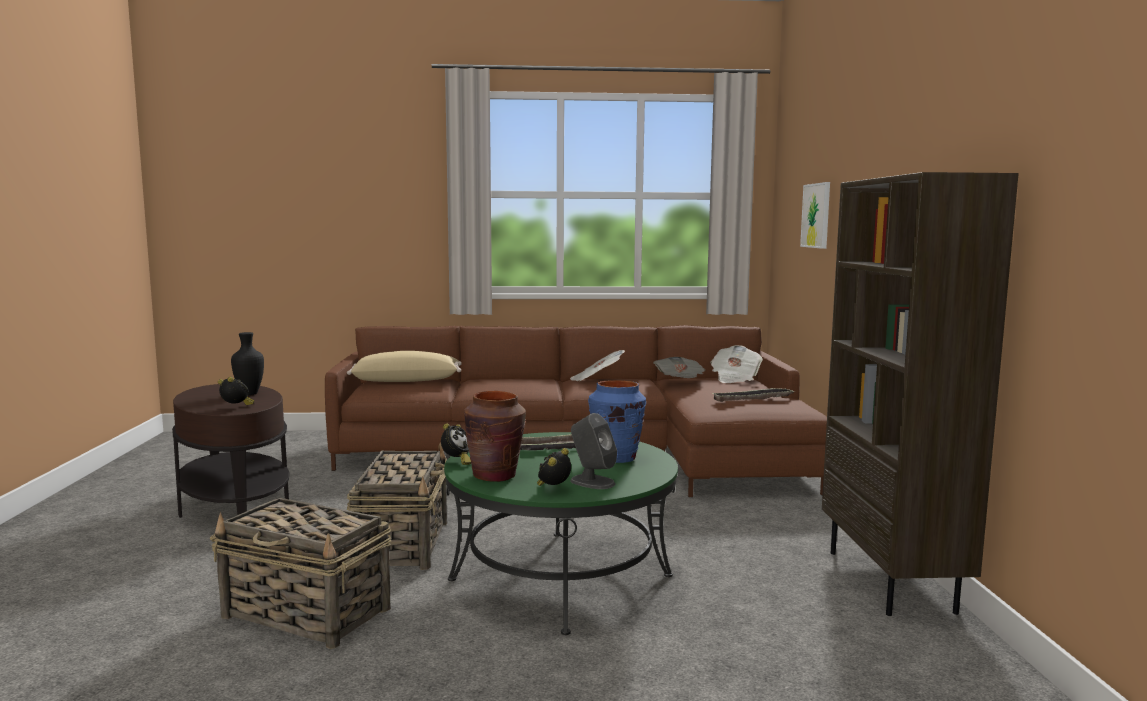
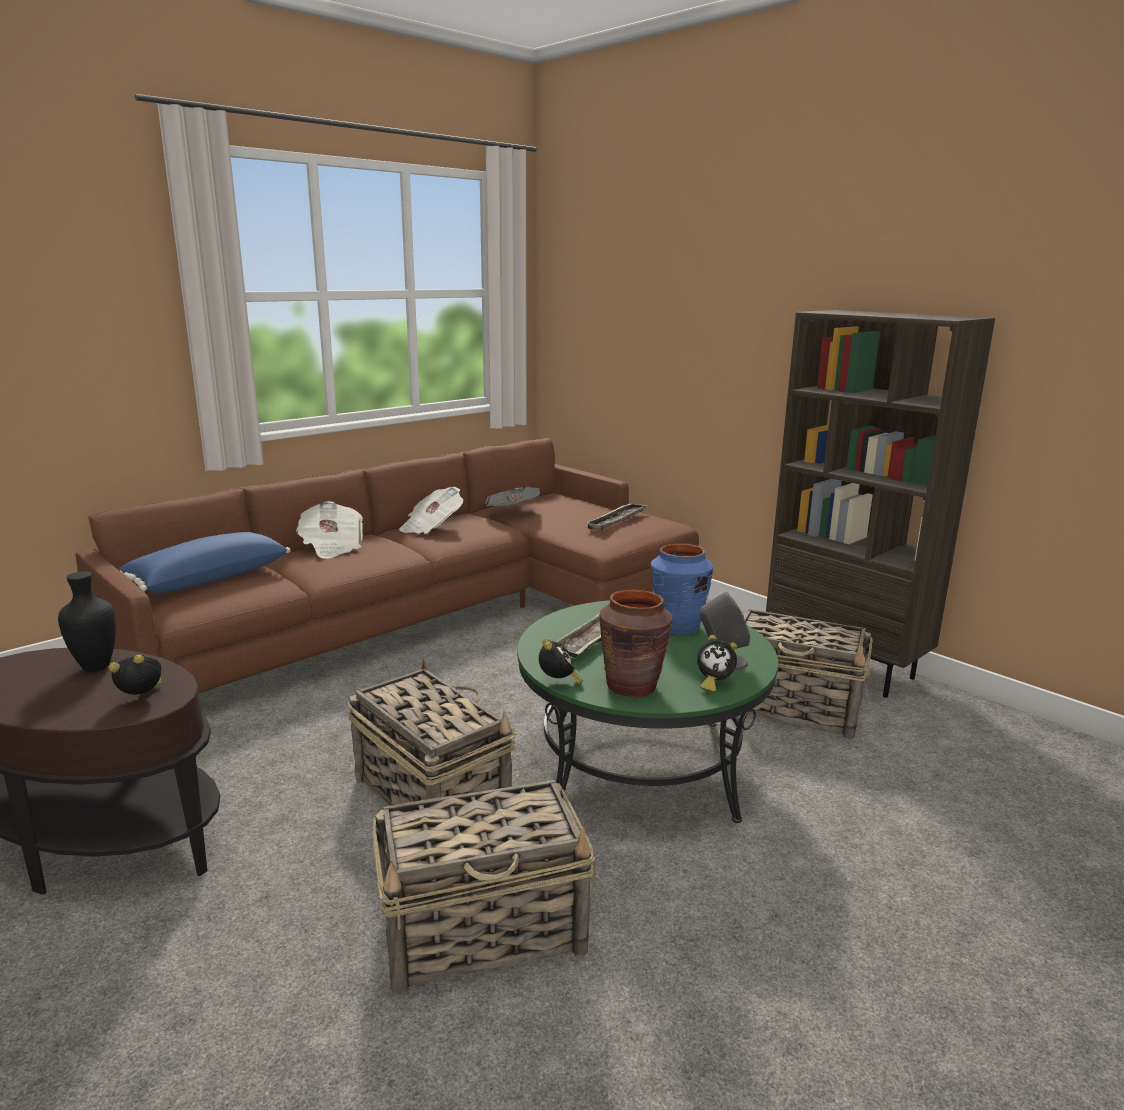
camera: 40 degrees left, 10 degrees up
(406, 380) = (208, 578): beige pillow -> blue pillow
(553, 489) = (713, 683): alarm clock -> alarm clock turned 75 degrees counterclockwise
(734, 378) = (554, 498): newspaper -> newspaper (332, 547)
(766, 590) = (793, 709): none -> basket
(816, 215) = (636, 322): picture -> none

